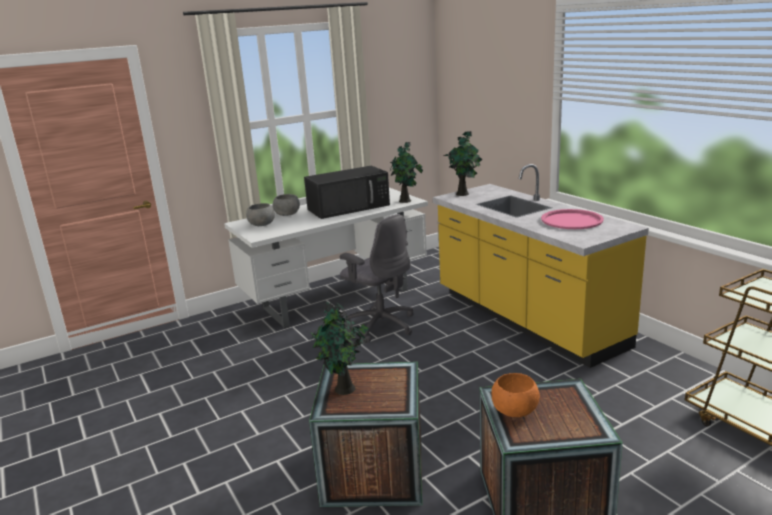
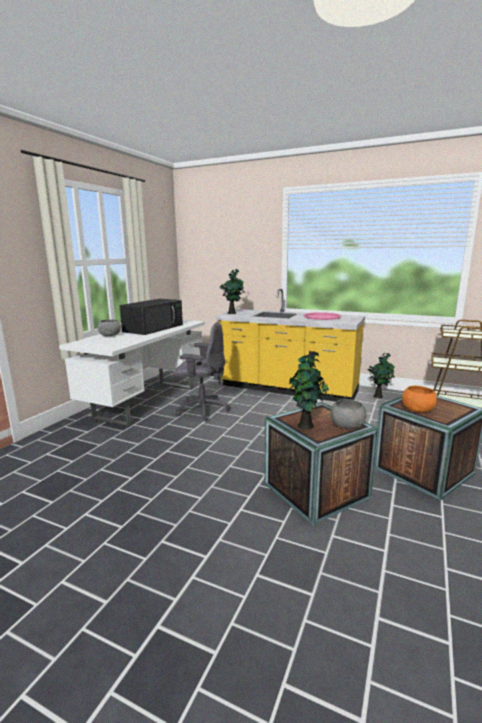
camera: 35 degrees left, 5 degrees down
(262, 224) = (99, 342): grey bowl -> grey bowl (347, 426)
(406, 201) = (190, 322): potted plant -> potted plant (379, 396)

